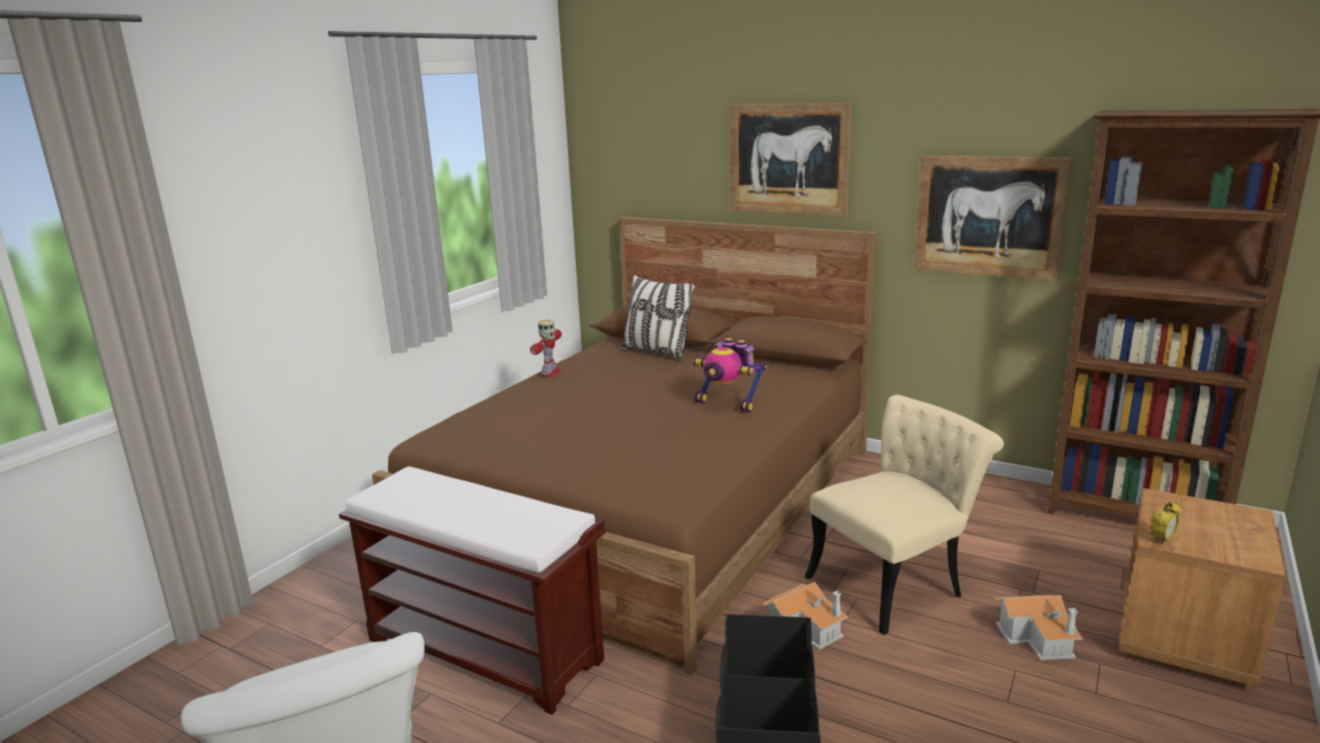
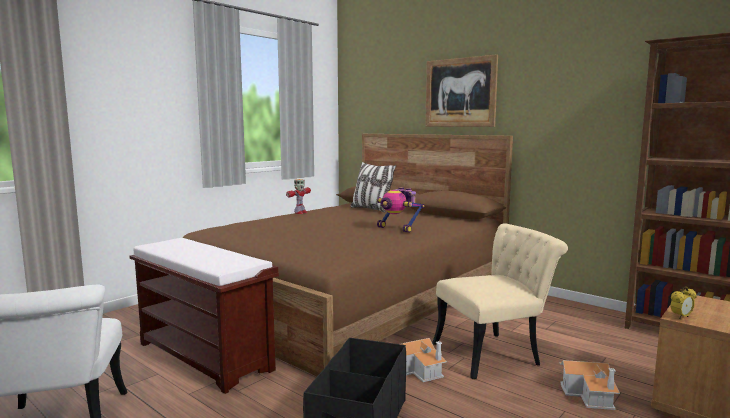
camera: 10 degrees right, 10 degrees down
(988, 216) = (584, 122): picture -> none

